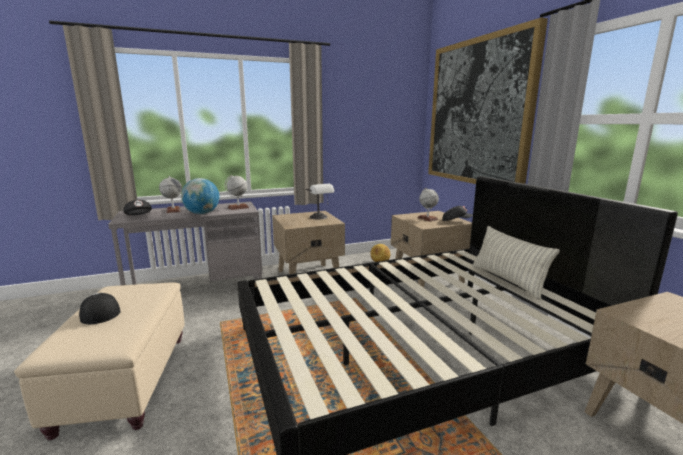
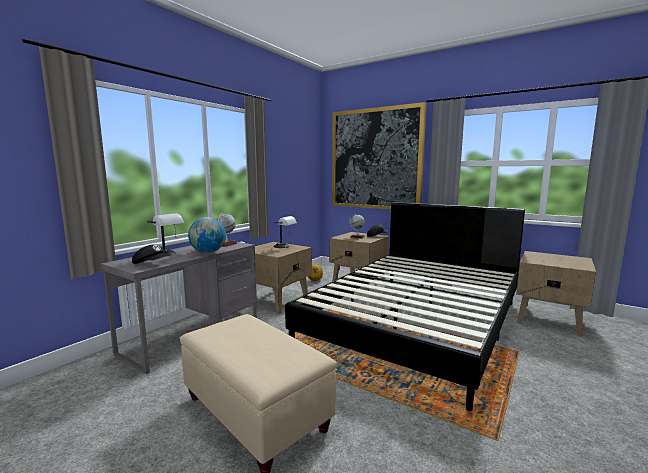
camera: 35 degrees left, 5 degrees down
(99, 312) = (238, 347): cap -> none
(173, 210) = (168, 254): globe -> table lamp
(507, 281) = (438, 266): pillow -> none

